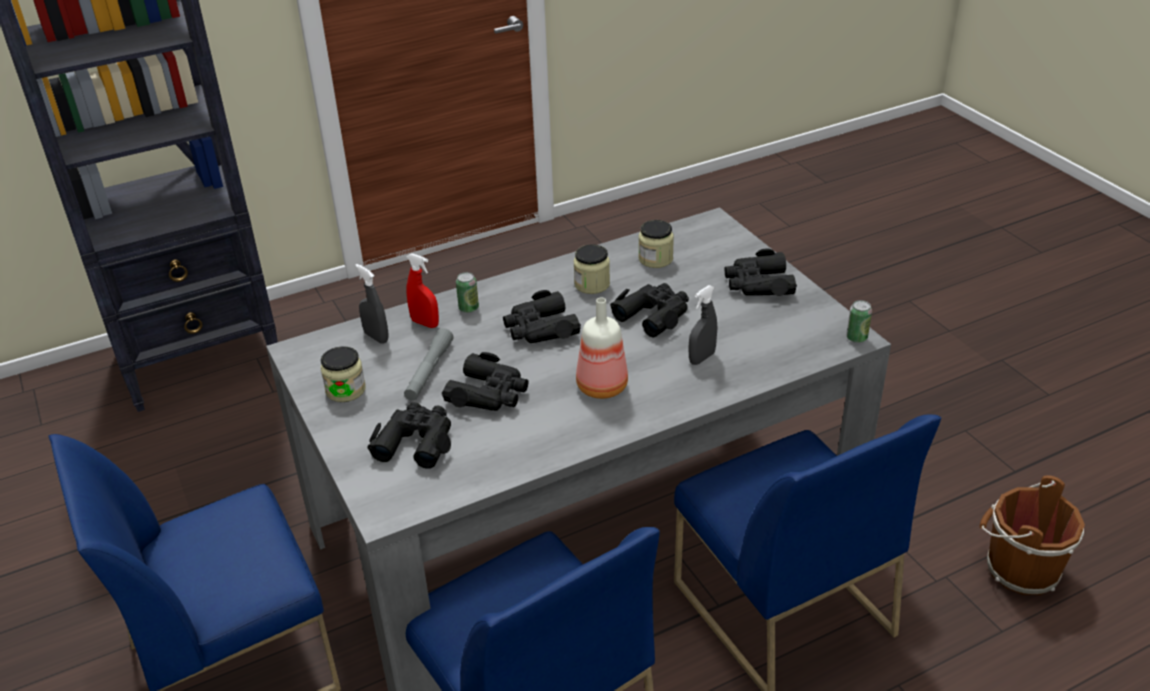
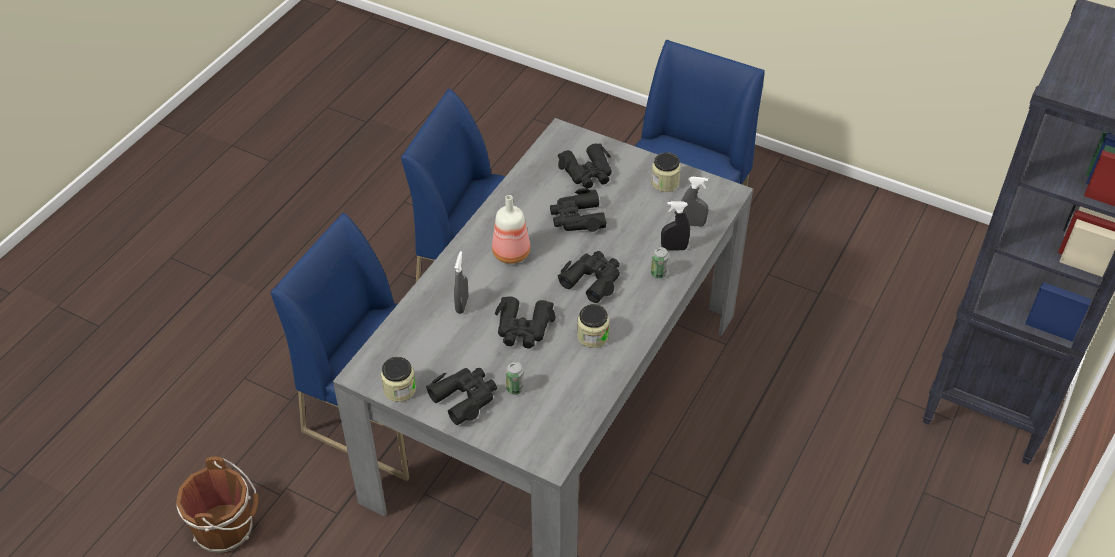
camera: 145 degrees right, 10 degrees up
(425, 323) = (674, 248): red spray bottle -> black spray bottle
(429, 371) = (630, 216): grey flashlight -> none
(655, 259) = (566, 387): jar -> jar (399, 389)
(856, 338) = (360, 374): can -> can (515, 388)

